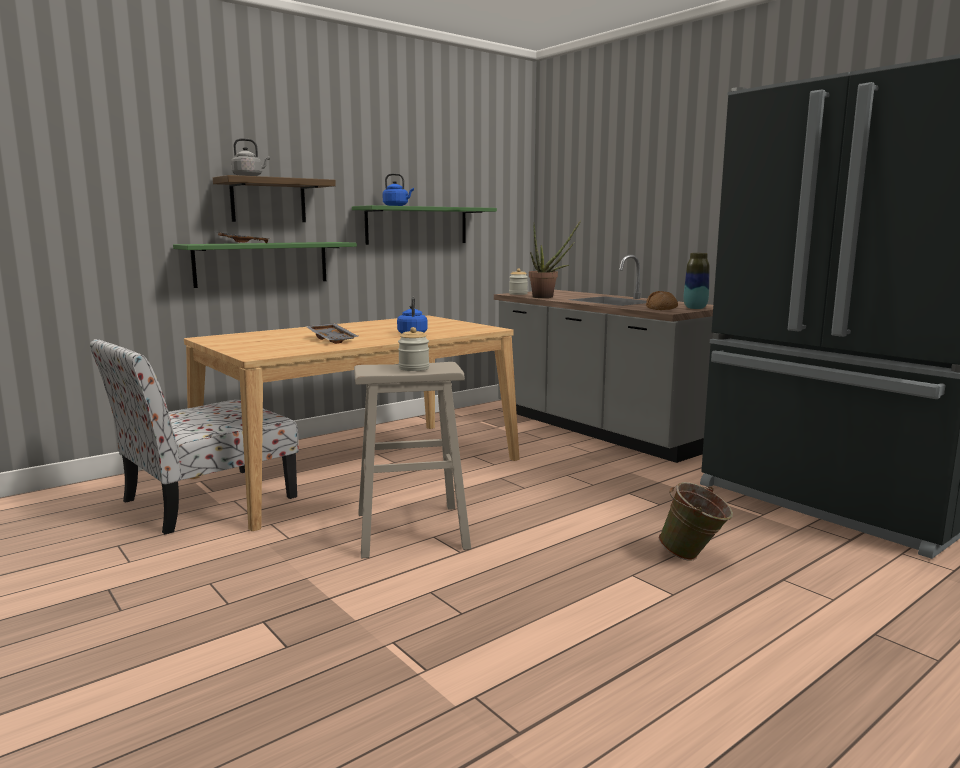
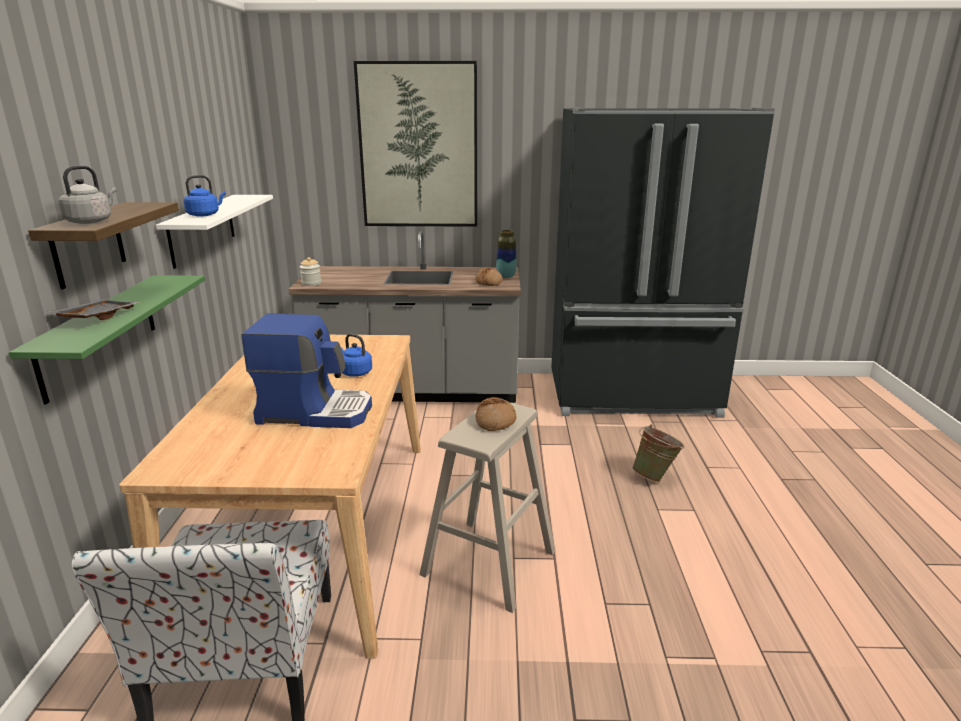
camera: 50 degrees left, 10 degrees up
(333, 339) = (315, 411): grey tray -> coffee machine
(414, 368) = (495, 421): jar -> bread
(417, 225) = (202, 229): green shelf -> white shelf
(547, 297) = (355, 283): potted plant -> none
(651, 167) = (418, 147): none -> picture

